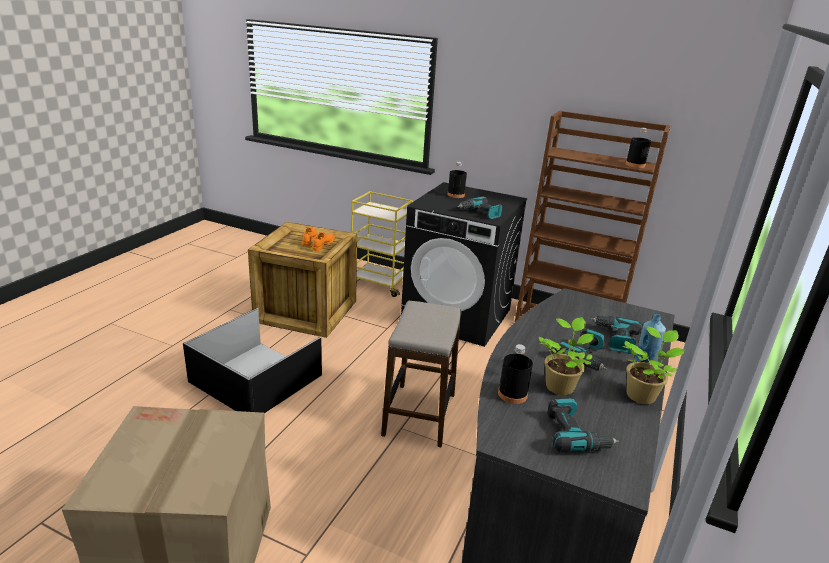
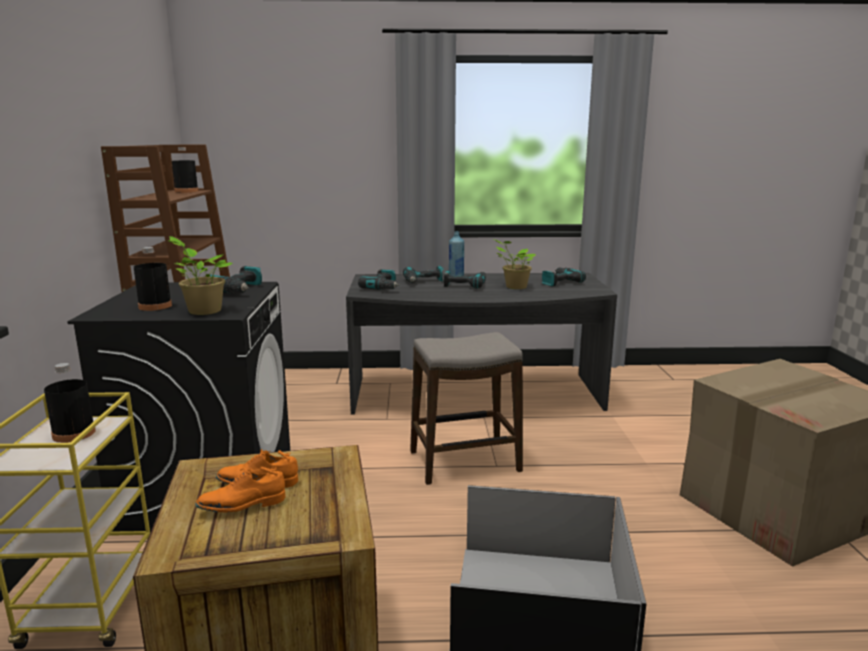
camera: 115 degrees left, 10 degrees down
(512, 394) = (547, 293): black bottle -> black bottle (74, 434)
(594, 311) = (383, 287): none -> power drill
(641, 395) = (489, 275): potted plant -> potted plant (202, 311)

